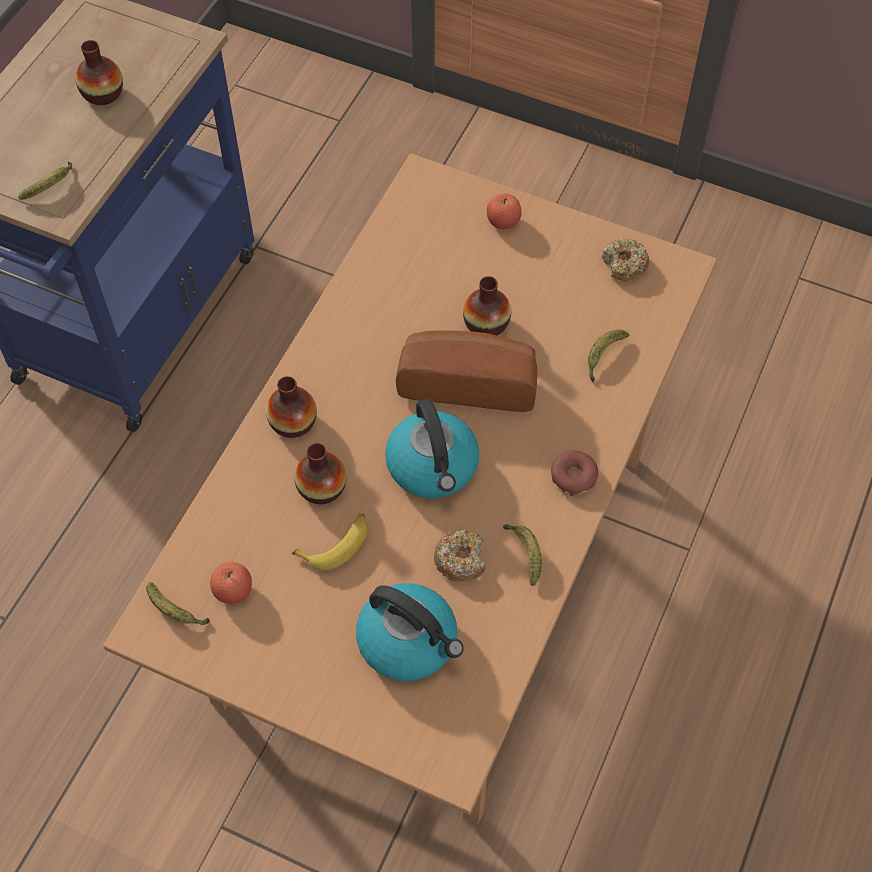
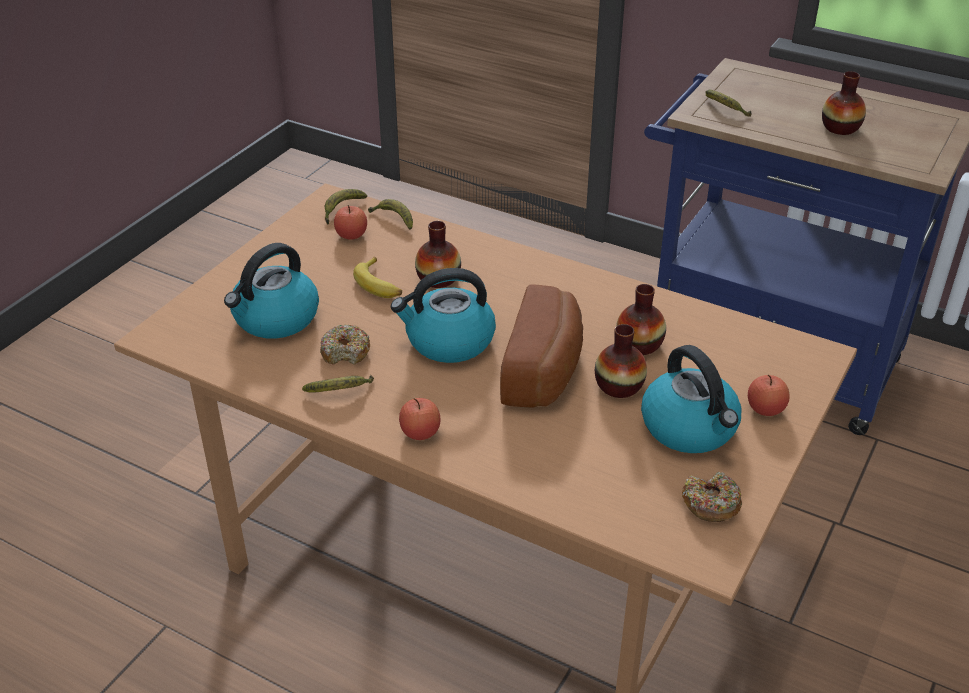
camera: 95 degrees right, 20 degrees down
(293, 422) = (508, 266): vase -> vase (639, 344)
(535, 274) = (690, 428): none -> kettle
(574, 476) = (420, 432): donut -> apple
(603, 356) = (573, 471): banana -> banana (393, 219)

